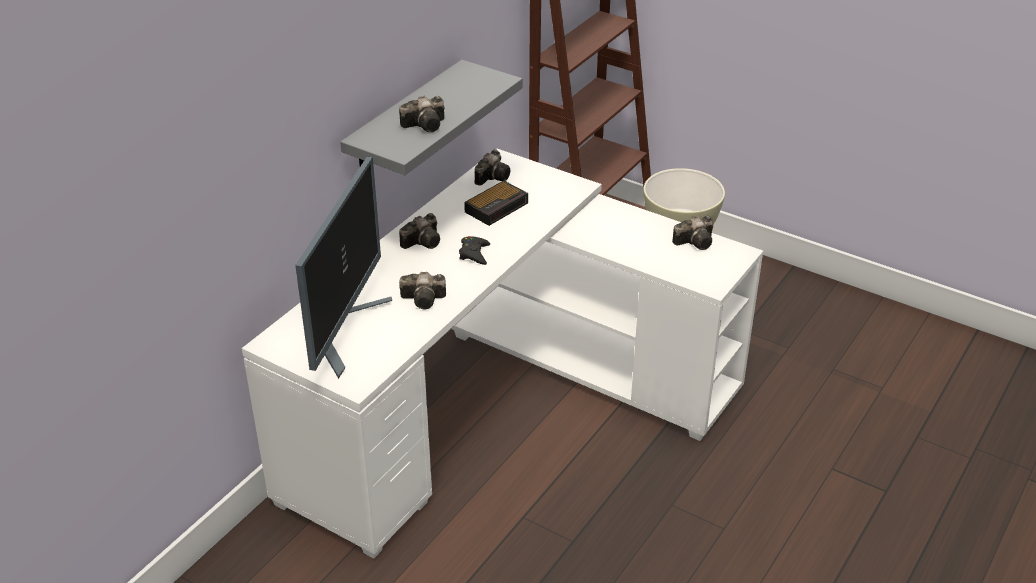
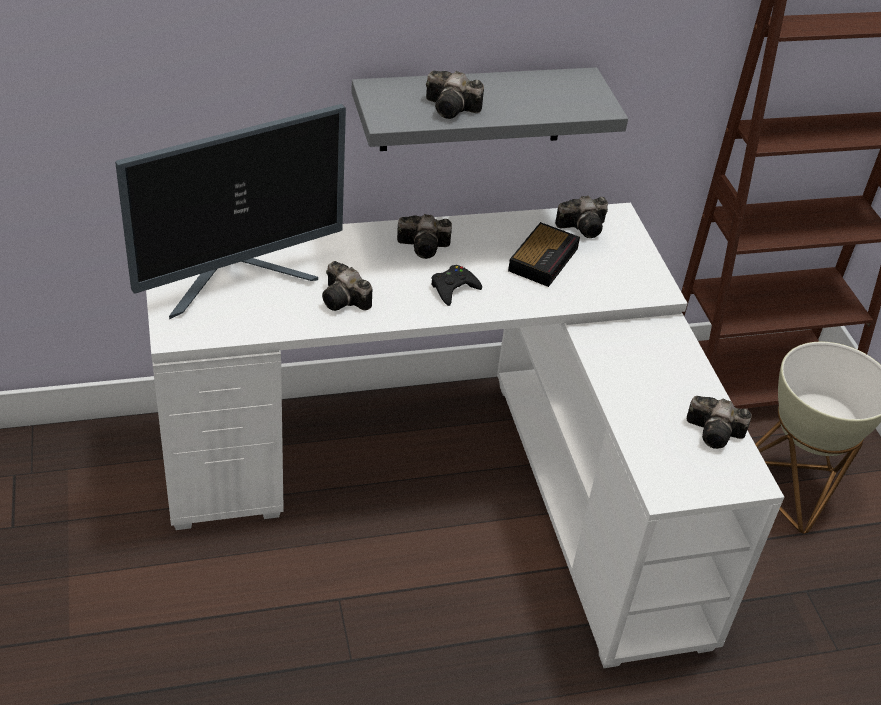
camera: 40 degrees right, 5 degrees up
(497, 207) = (544, 258): alarm clock -> alarm clock turned 60 degrees counterclockwise

